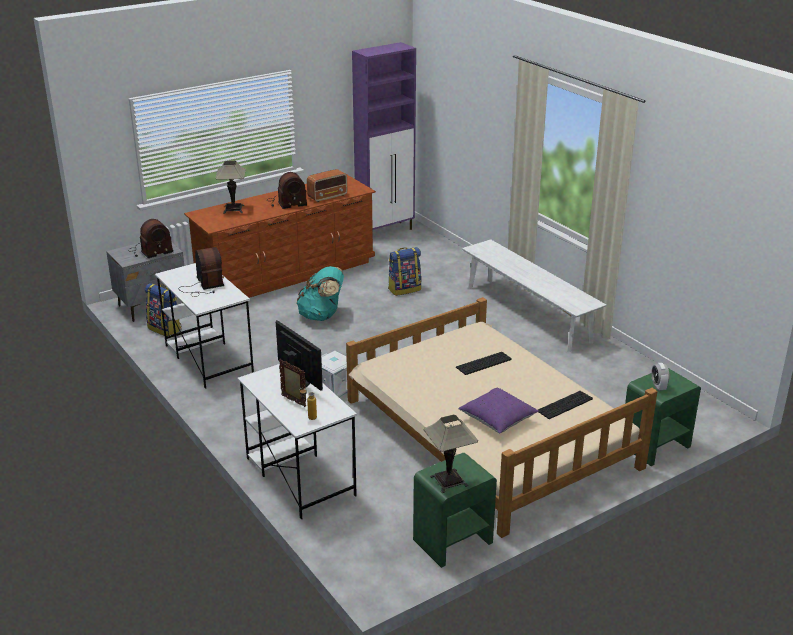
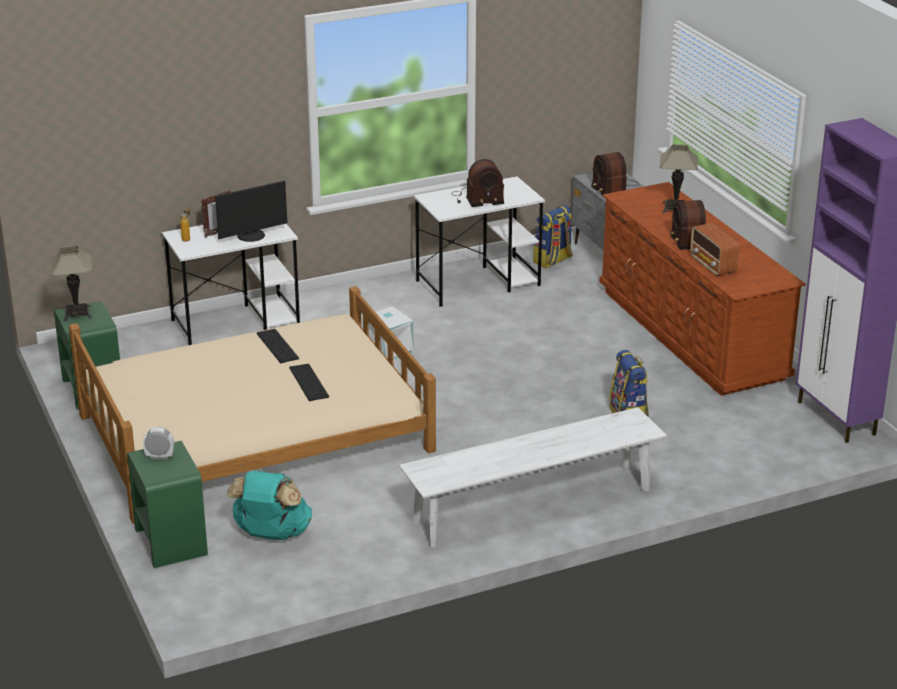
camera: 100 degrees right, 0 degrees up
(322, 315) = (563, 352): turquoise backpack -> turquoise backpack (271, 534)
(497, 420) = (190, 375): purple pillow -> none
(565, 405) = (194, 419): keyboard -> keyboard (276, 346)

